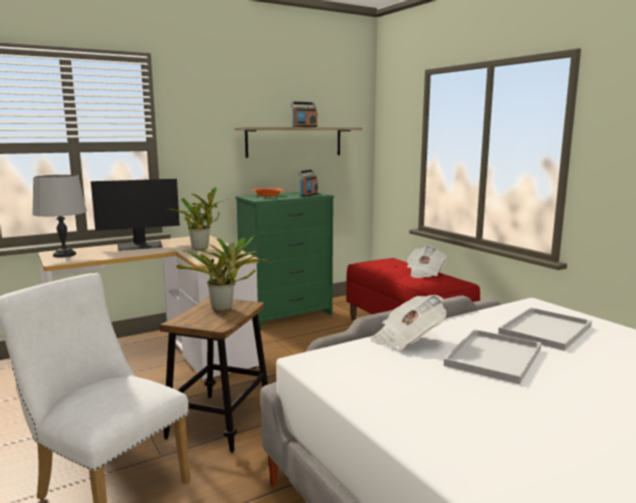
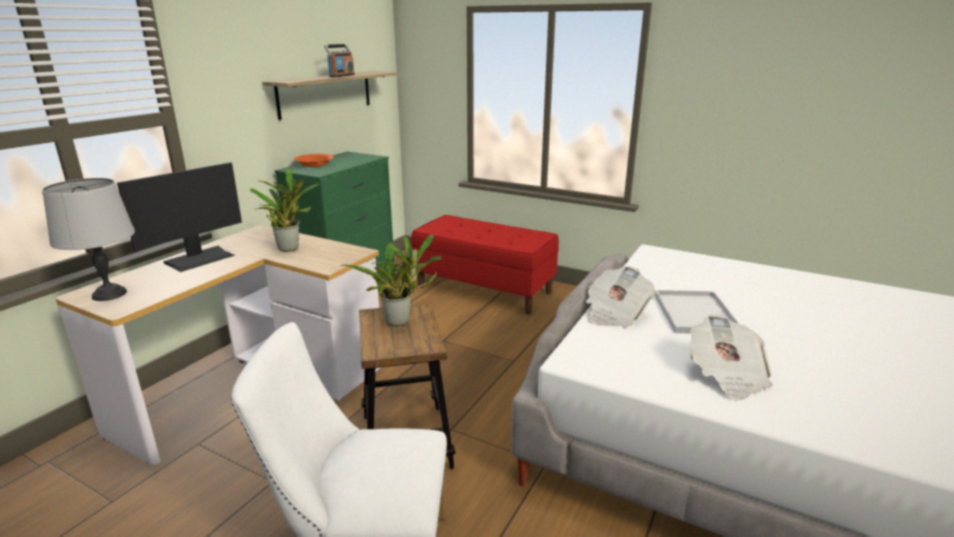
camera: 30 degrees left, 10 degrees up
(308, 195) = (359, 158): radio -> none
(424, 273) = (497, 229): newspaper -> newspaper (726, 376)
(545, 330) = (694, 277): white tray -> none

